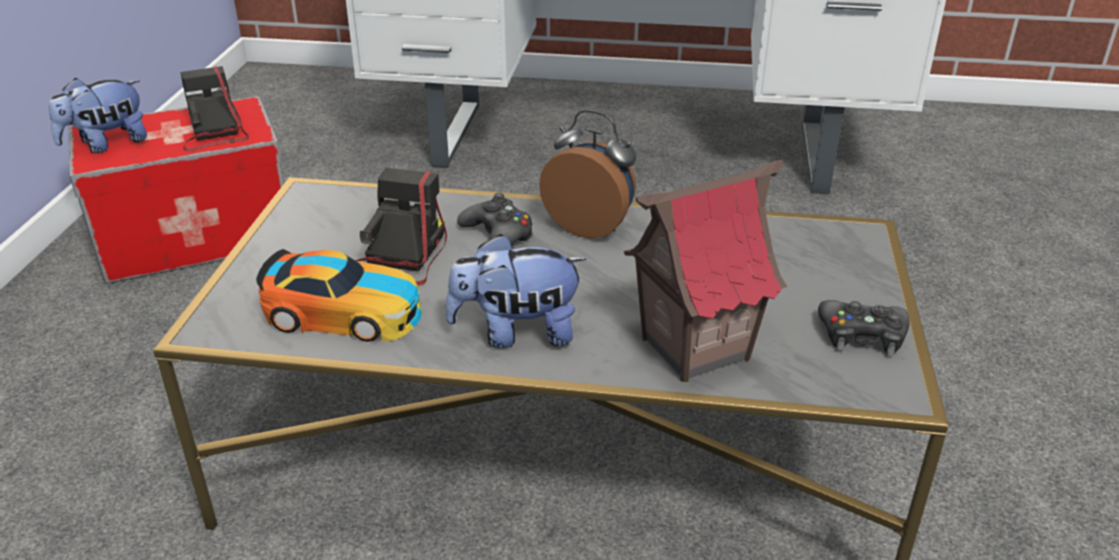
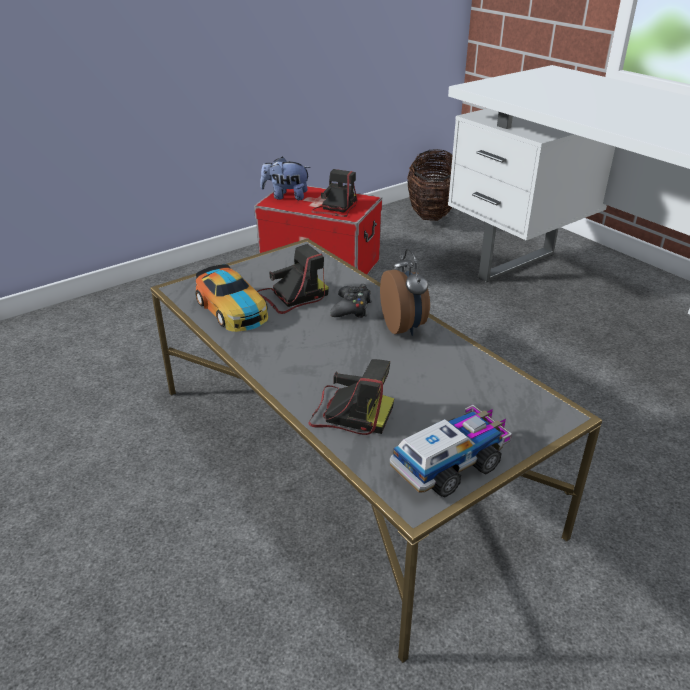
camera: 45 degrees right, 0 degrees up
(267, 109) = (431, 213): none -> basket
(516, 333) = (282, 357): plush toy -> none
(694, 347) = (349, 413): toy house -> camera
(862, 335) = (450, 464): black game controller -> toy truck

